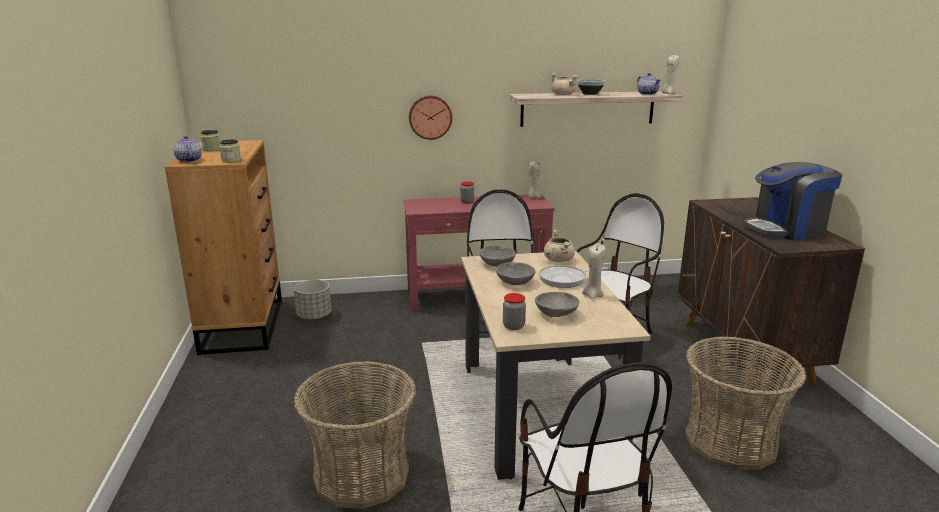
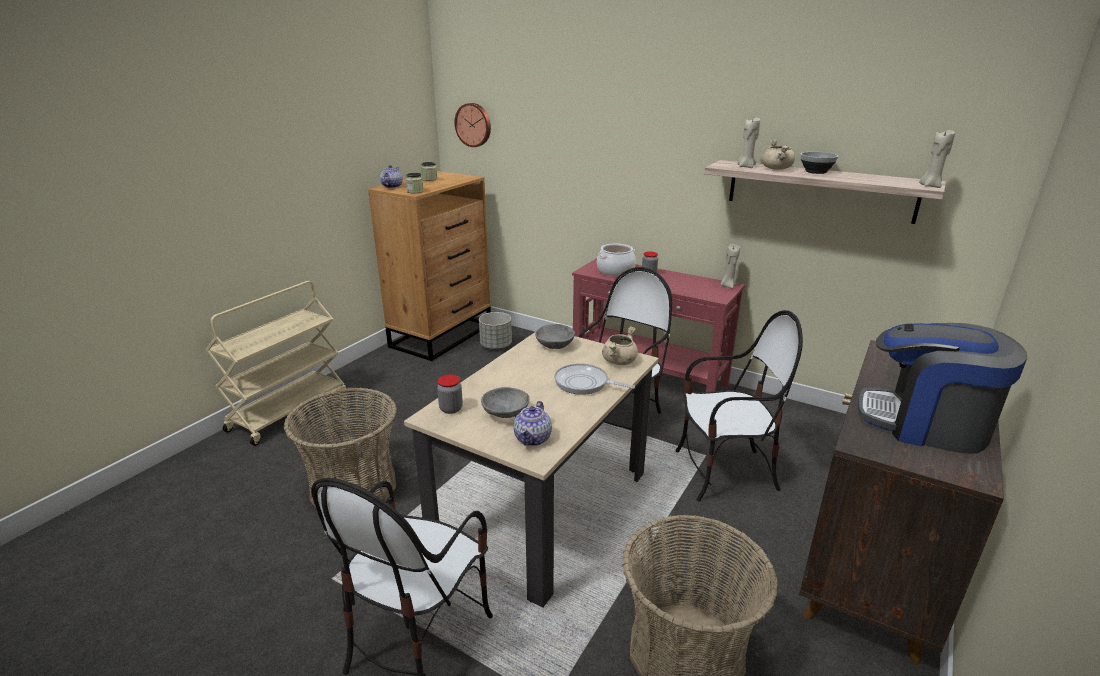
camera: 40 degrees right, 5 degrees up
(173, 452) = (288, 411): none -> beige cart
(430, 117) = (632, 175): wall clock -> wall clock (474, 125)
(438, 205) = (615, 271): none -> cooking pot
(514, 282) = (534, 368): grey bowl -> none
(592, 295) = (575, 410): beige candle -> beige candle (745, 167)
(647, 94) = (896, 182): teapot -> teapot (533, 438)

